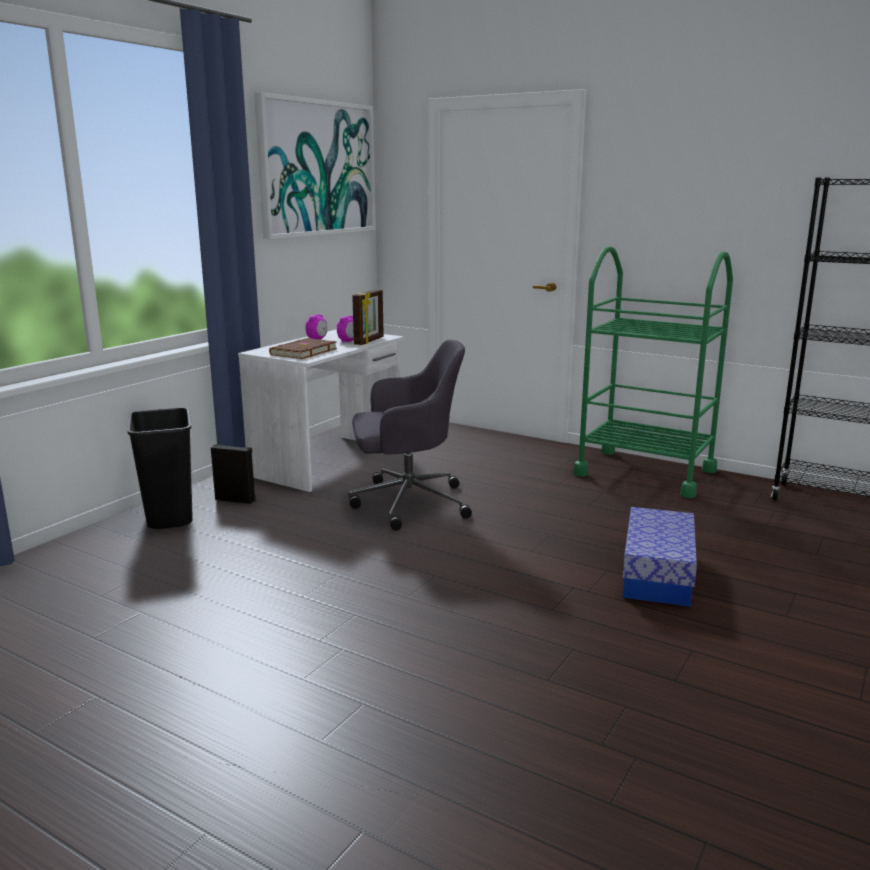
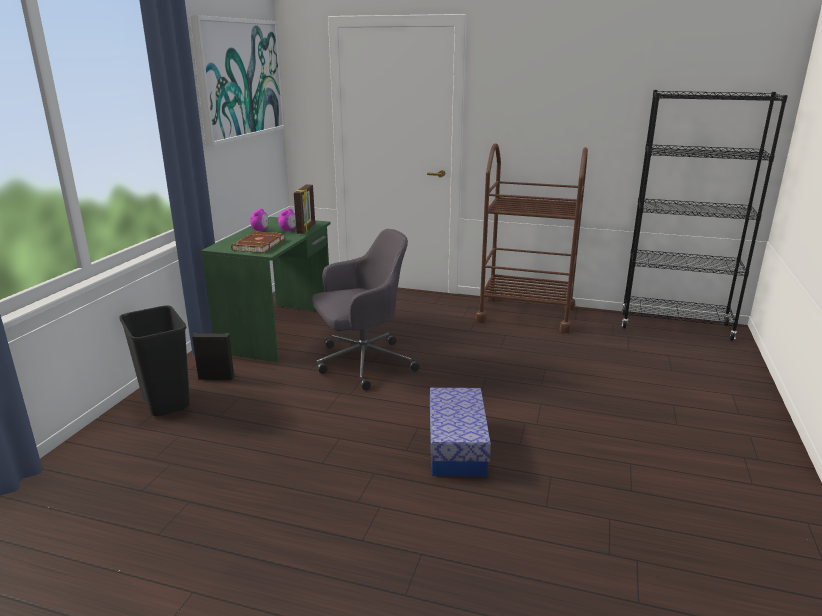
camera: 15 degrees left, 5 degrees up
(330, 461) = (279, 330): white desk -> green desk
(645, 472) = (526, 314): green cart -> brown cart
(657, 574) = (577, 402): storage box -> storage box (457, 446)

